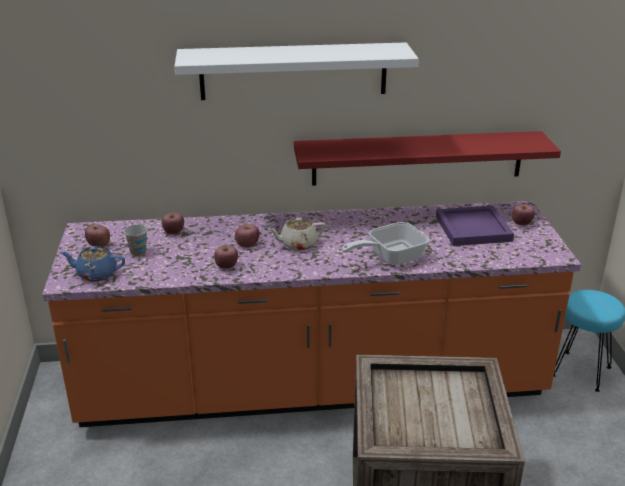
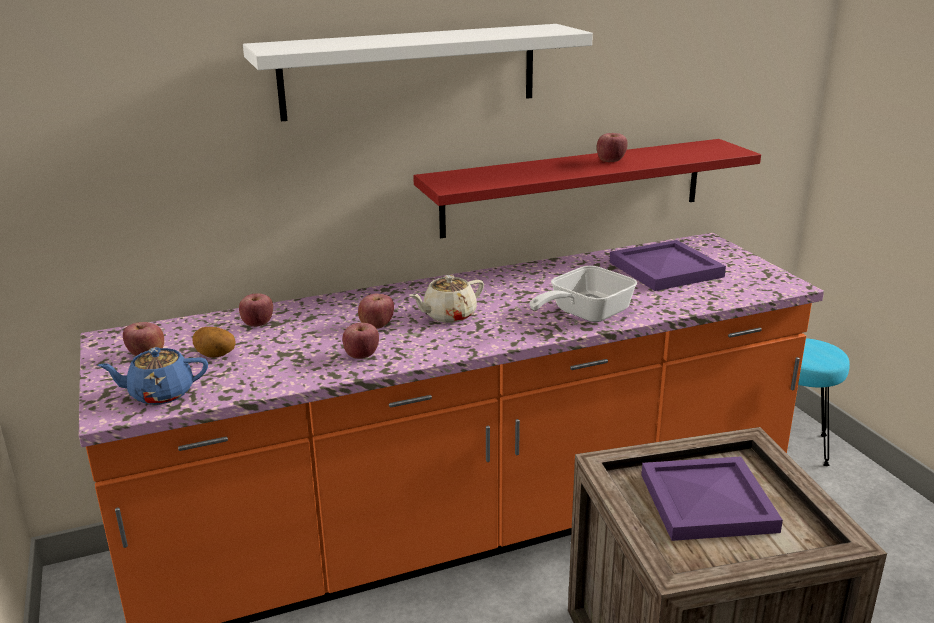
camera: 15 degrees left, 5 degrees down
(138, 252) = (215, 356): cup -> potato
(430, 403) = (708, 501): none -> purple tray
(521, 223) = (719, 257): apple -> apple (611, 161)

